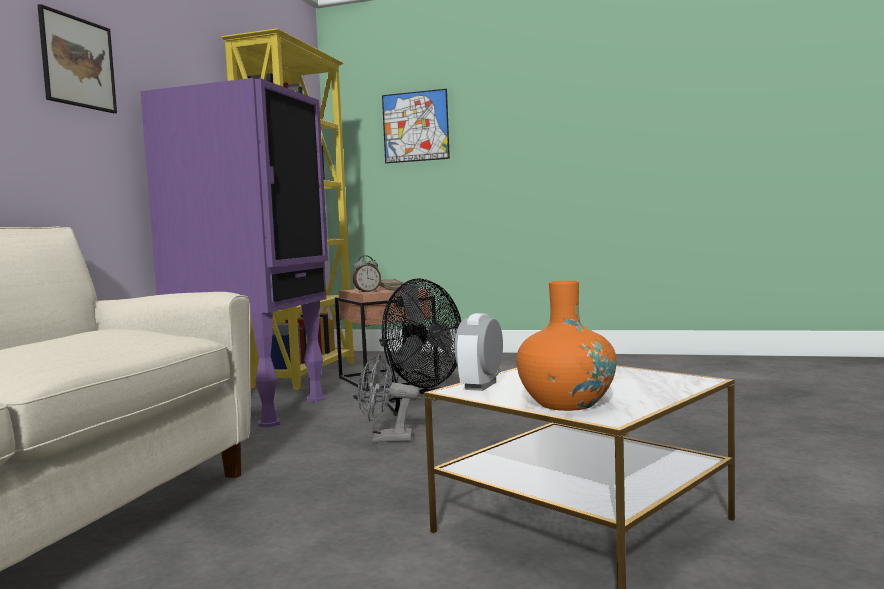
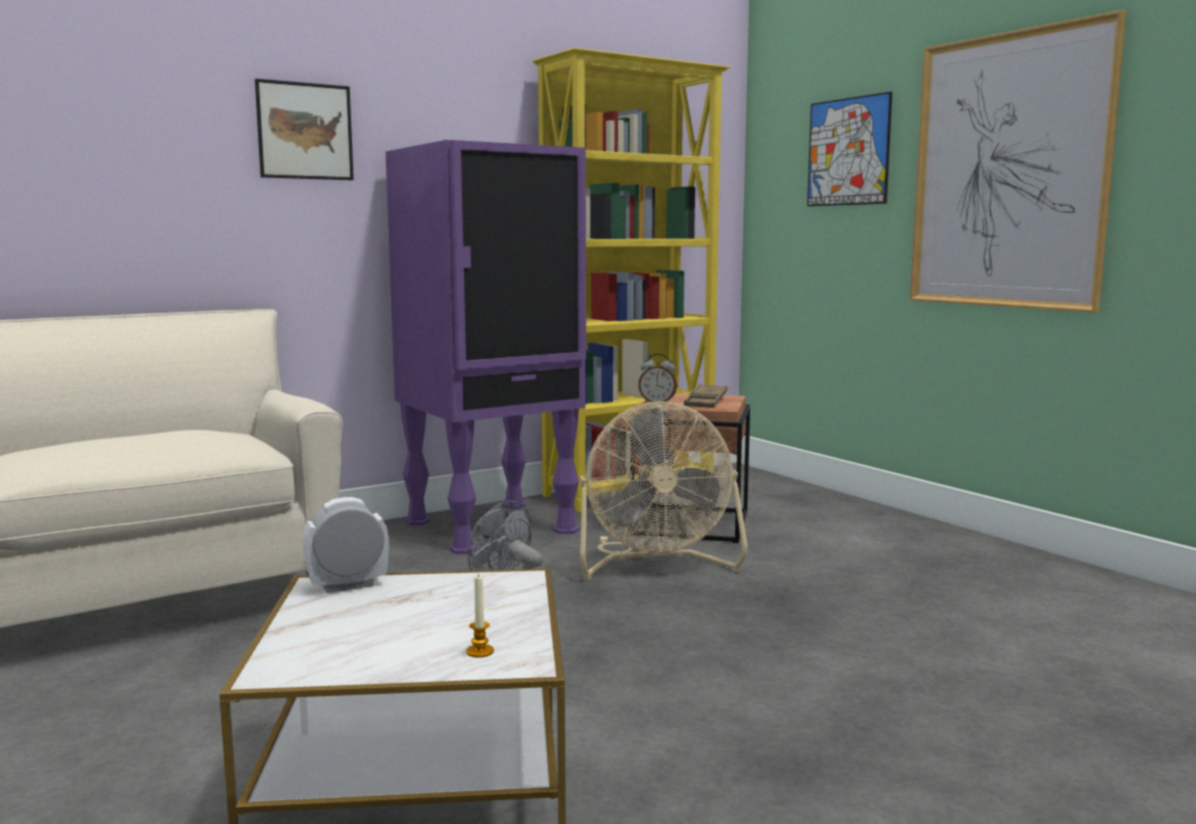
camera: 40 degrees right, 5 degrees up
(415, 400) = (650, 565): black fan -> beige fan
(534, 136) = (1008, 171): none -> picture
(566, 403) = (309, 640): orange vase -> none
(662, 383) = (480, 651): none -> candle

